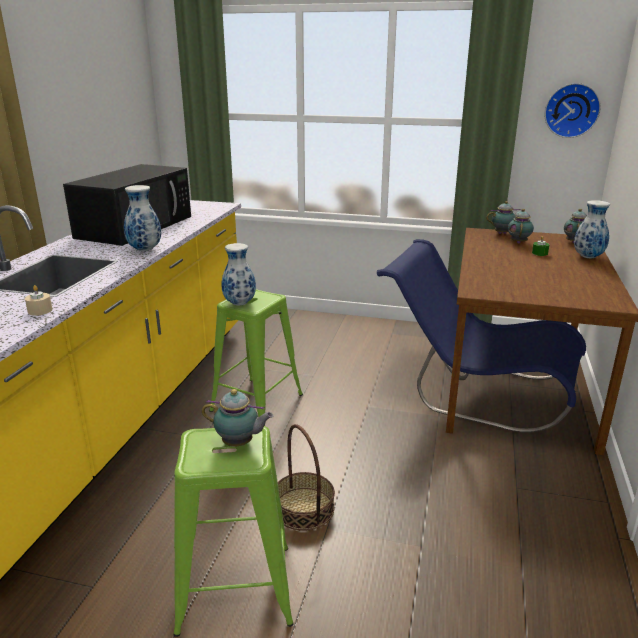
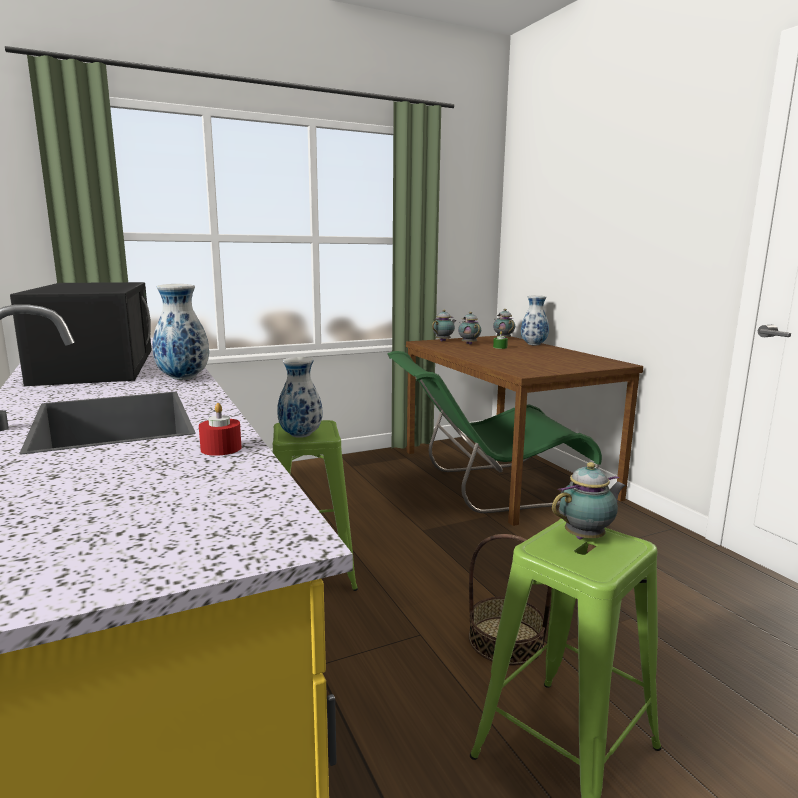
camera: 40 degrees left, 10 degrees down
(40, 310) = (221, 448): beige candle -> red candle
(475, 392) = (486, 489): blue chair -> green chair
(571, 110) = (470, 229): wall clock -> none

